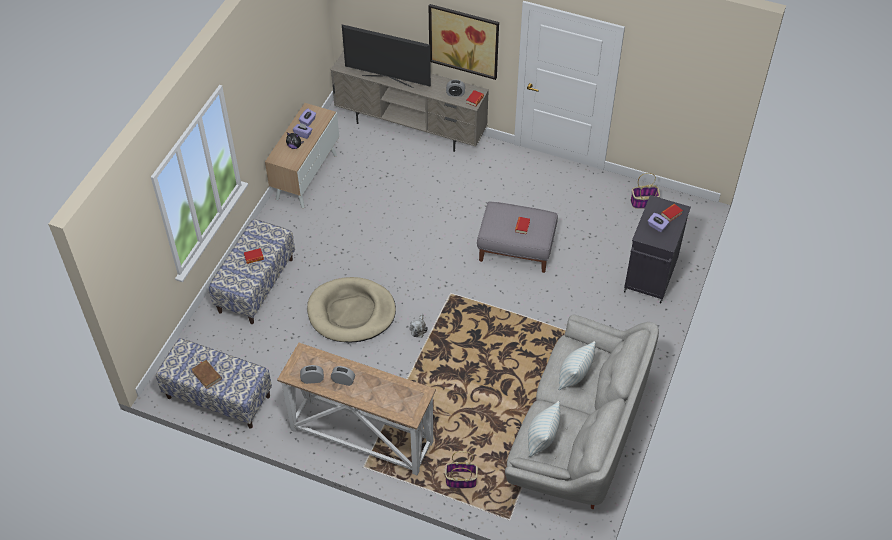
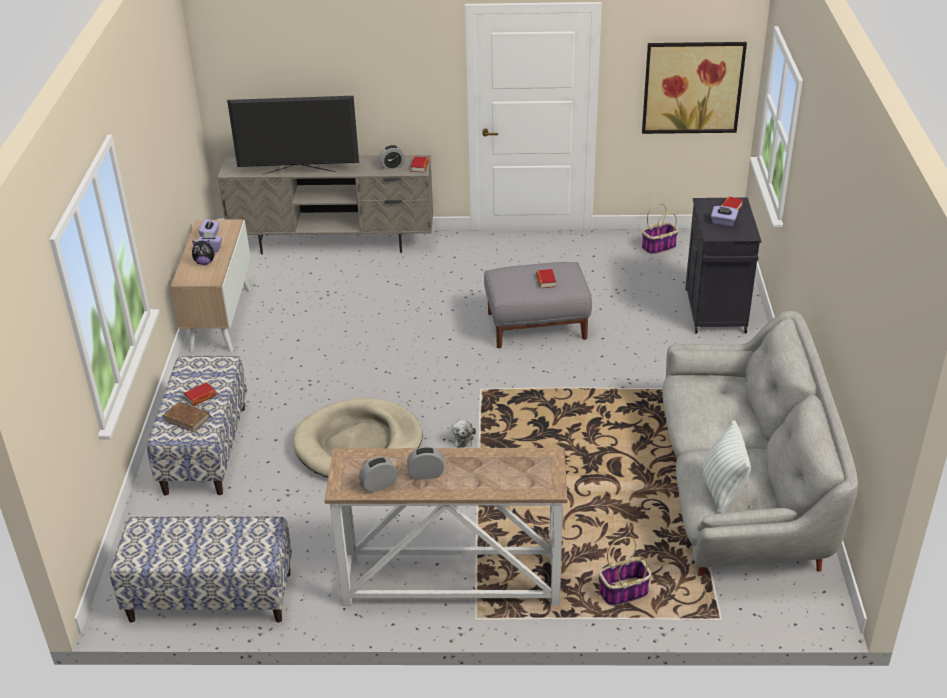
camera: 20 degrees left, 15 degrees down
(207, 375) = (194, 551): brown book -> brown book (187, 418)
(464, 41) = (390, 91): picture -> picture (692, 87)
(574, 376) = (714, 411): pillow -> none

